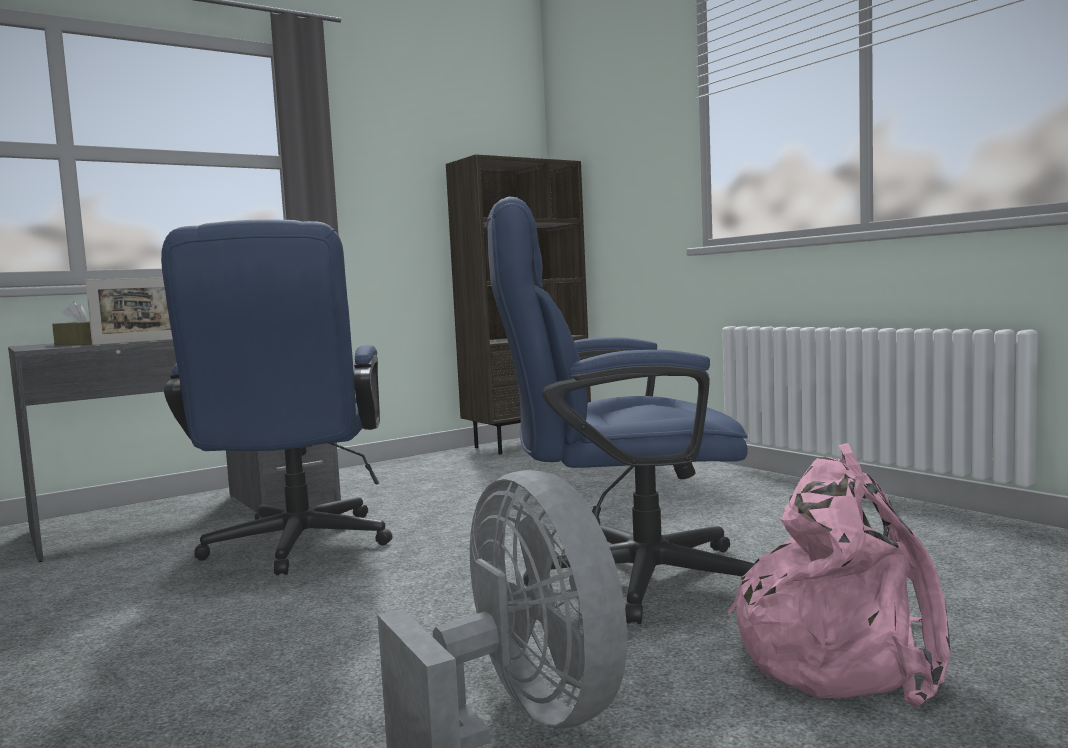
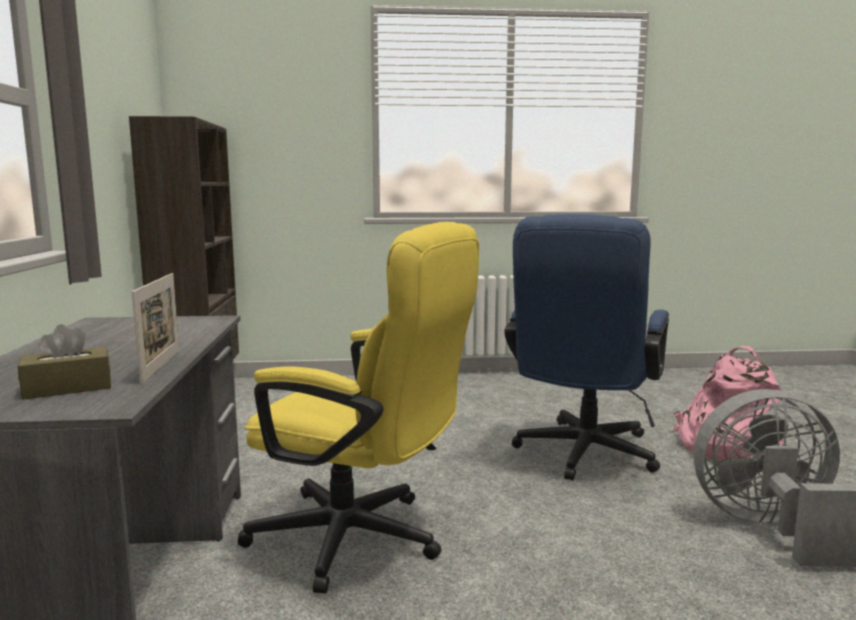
camera: 60 degrees left, 5 degrees up
(295, 549) = (362, 540): blue office chair -> yellow office chair

